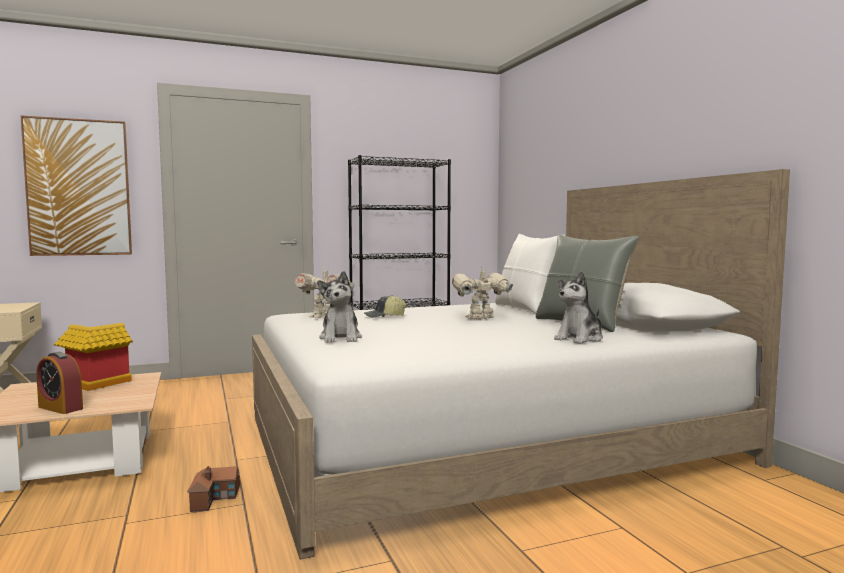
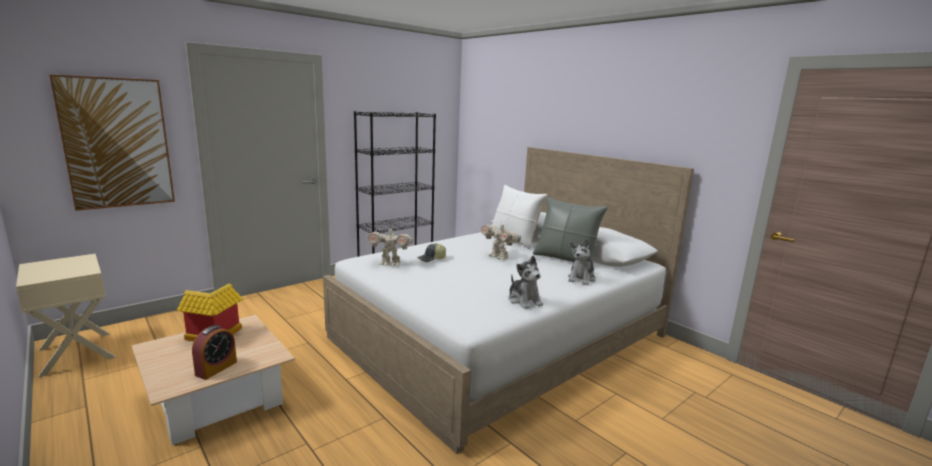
camera: 20 degrees left, 10 degrees up
(60, 408) = (216, 368): alarm clock -> alarm clock turned 75 degrees counterclockwise
(215, 497) = (359, 416): toy house -> none
(340, 338) = (434, 292): plush toy -> plush toy (524, 301)
(481, 319) = (499, 257): toy robot -> toy robot turned 90 degrees counterclockwise

